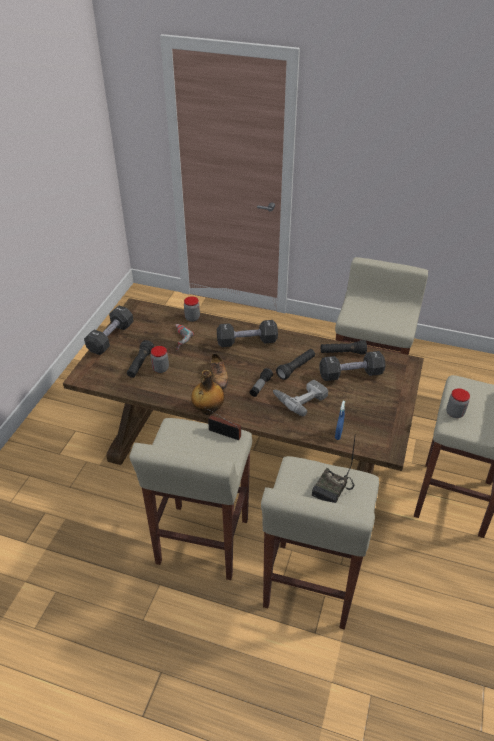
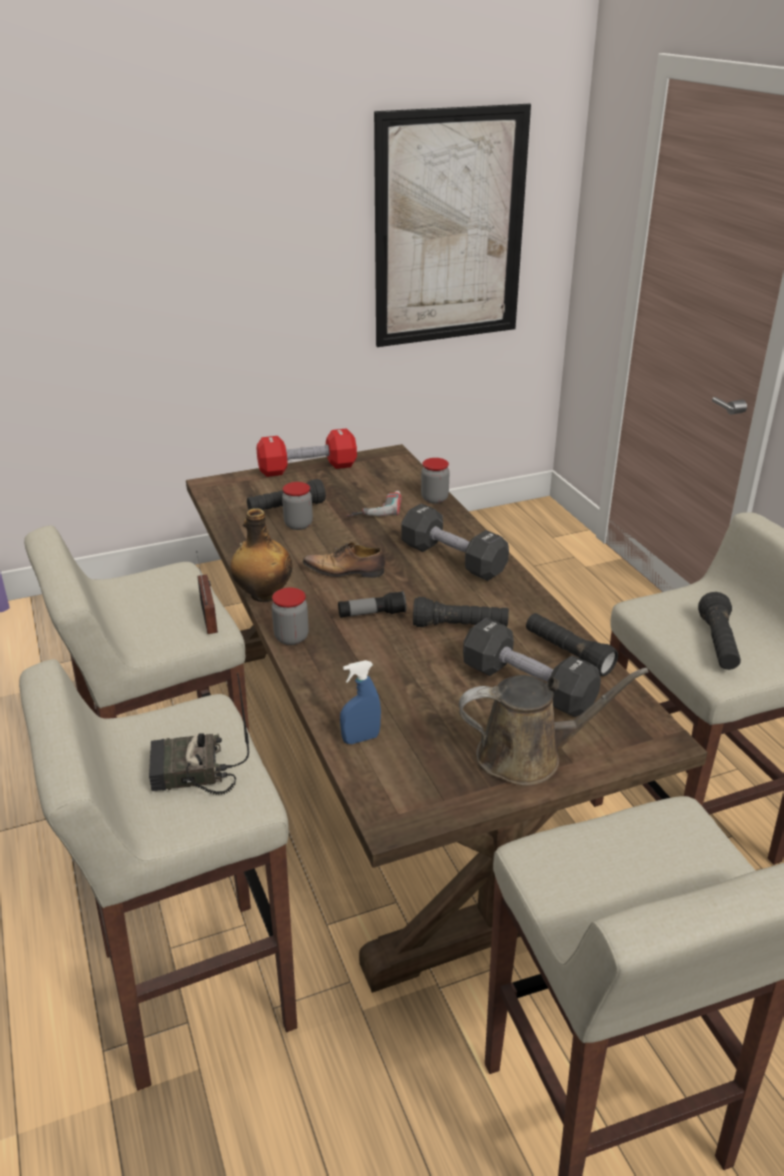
camera: 50 degrees right, 10 degrees down
(69, 162) = (450, 229): none -> picture
(111, 338) = (307, 468): black dumbbell -> red dumbbell
(219, 376) = (345, 571): shoe -> shoe turned 60 degrees clockwise
(299, 398) = (396, 661): power drill -> none
(386, 317) = (718, 644): none -> black flashlight
(388, 398) = (527, 756): none -> brown watering can
(454, 413) = (578, 847): jar -> jar (291, 637)

